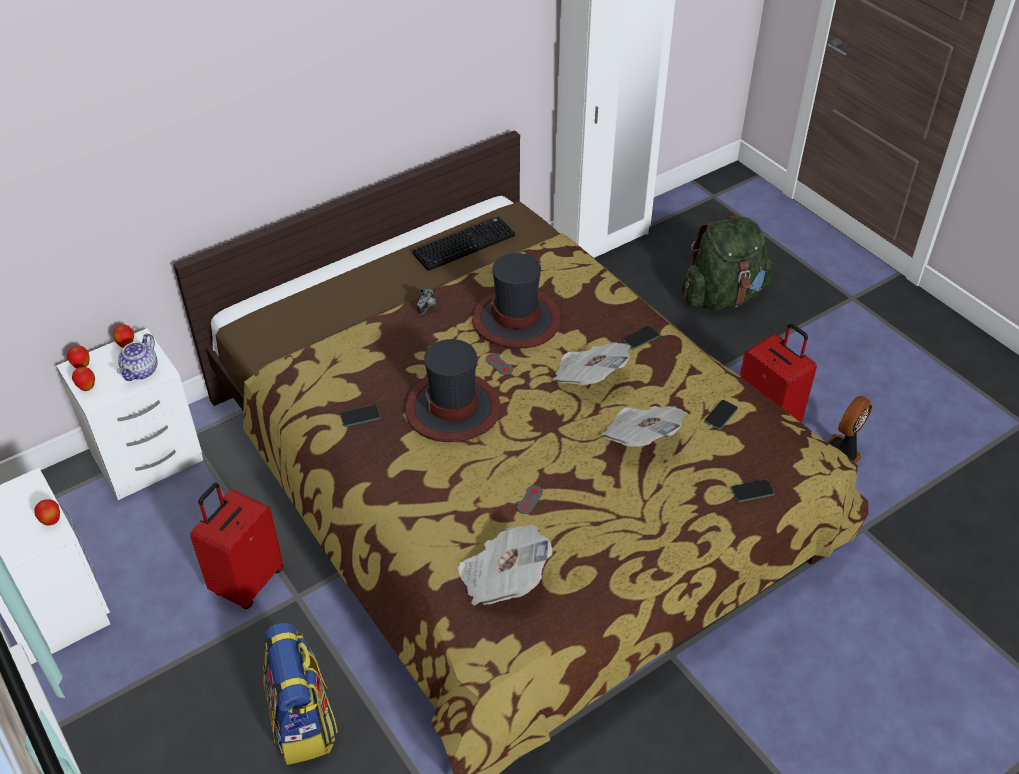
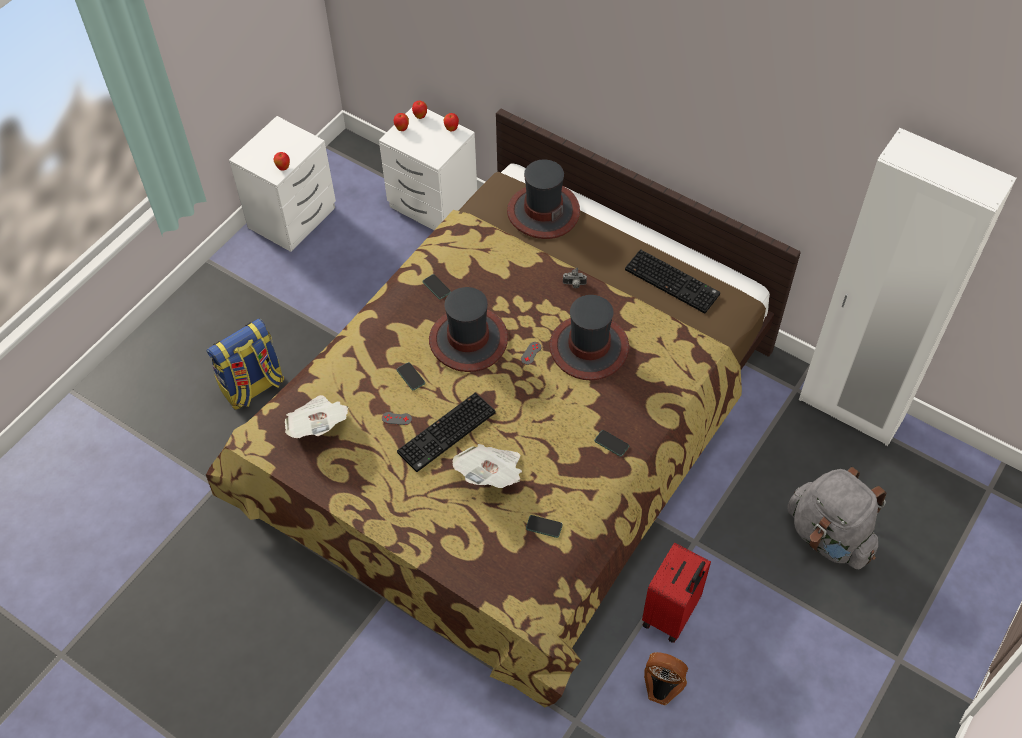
camera: 70 degrees right, 10 degrees up
(141, 371) = (430, 149): teapot -> none
(247, 581) = (350, 308): red suitcase -> none
(309, 306) = (543, 212): none -> hat
(572, 460) = (447, 434): none -> keyboard
(589, 377) = (544, 419): newspaper -> none
(723, 296) = (829, 536): green backpack -> grey backpack
(752, 491) = (465, 569): phone -> phone (410, 376)

